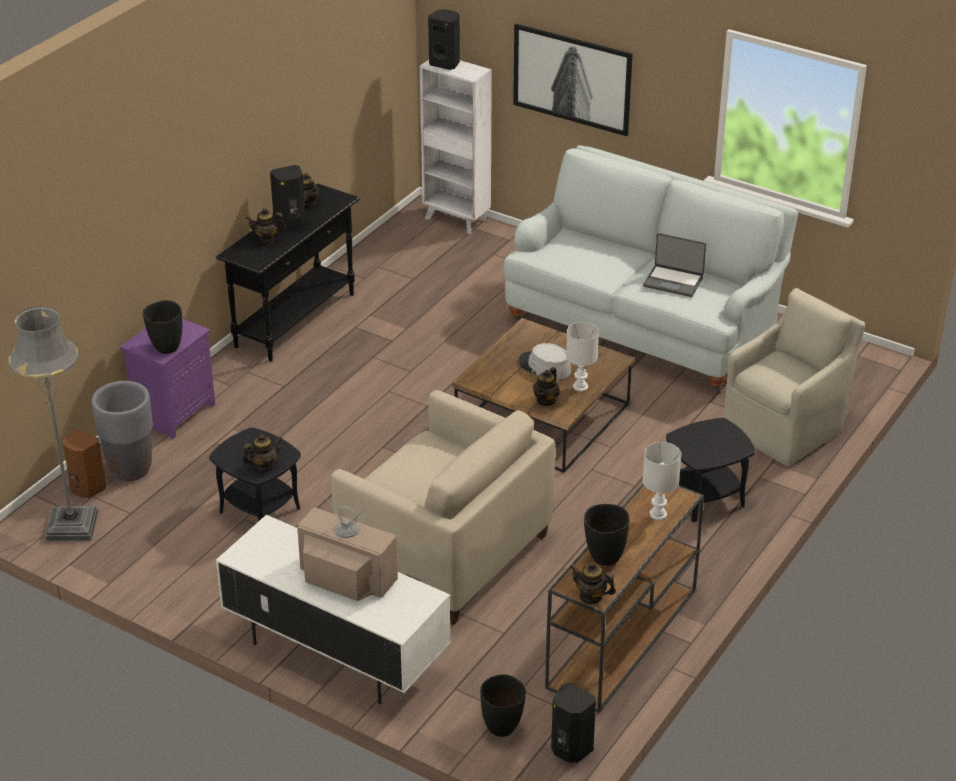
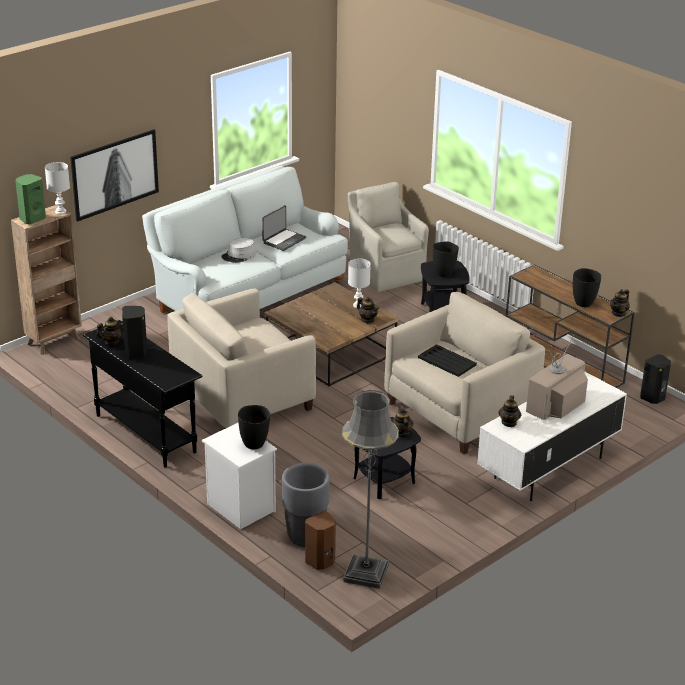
camera: 75 degrees left, 5 degrees down
(174, 412) = (239, 507): purple nightstand -> white nightstand
(267, 239) = (154, 365): teapot -> teapot (509, 422)
(399, 370) = (242, 397): none -> beige armchair
(429, 469) = (447, 361): none -> black tray
(445, 64) = (32, 219): black speaker -> green speaker
(456, 220) = (54, 341): white bookcase -> brown bookcase
(502, 727) = (630, 417): black vase -> black vase (443, 273)
(544, 366) = (328, 313): grey hat -> grey hat (239, 255)
(659, 514) = (549, 280): white table lamp -> white table lamp (61, 212)

